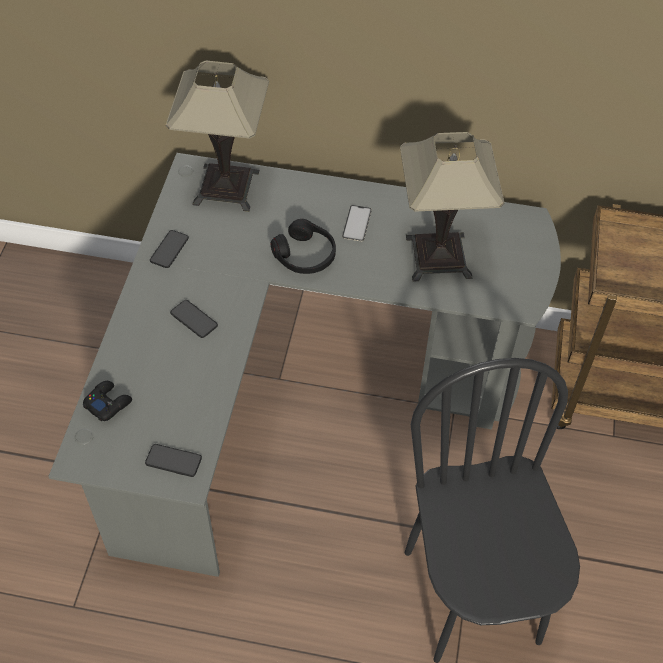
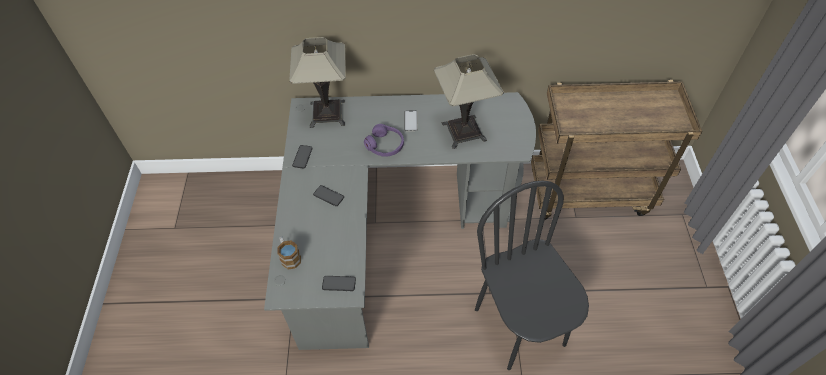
camera: 10 degrees left, 0 degrees up
(108, 403) = (289, 257): black game controller -> mug
(305, 255) = (385, 145): black headphones -> purple headphones

